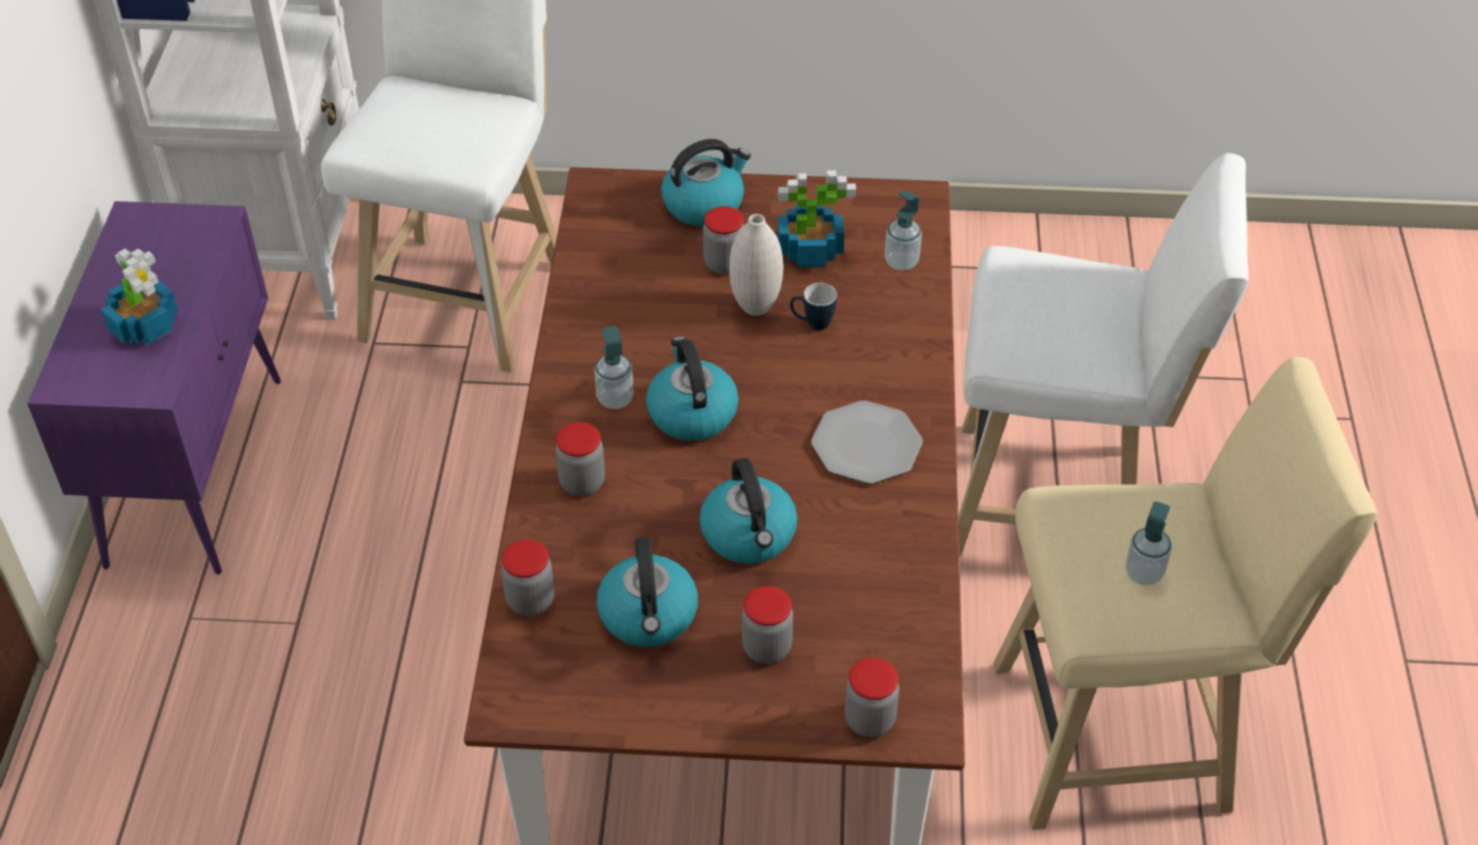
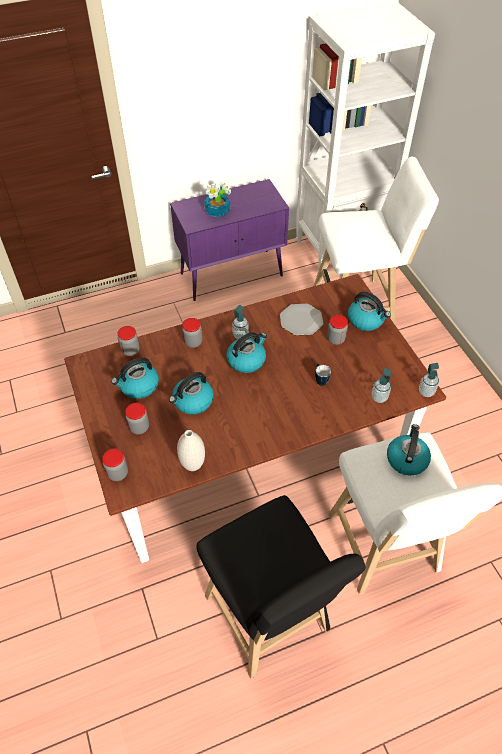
camera: 65 degrees right, 5 degrees up
(755, 307) = (317, 358): white vase -> white vase (193, 465)
(808, 251) = (363, 363): potted plant -> none
(866, 444) = (262, 422): plate -> plate (301, 320)
(1037, 293) = (406, 459): none -> kettle
(1125, 736) = (270, 619): beige stool -> black stool
(1144, 573) = (255, 556): soap dispenser -> soap dispenser (426, 392)

